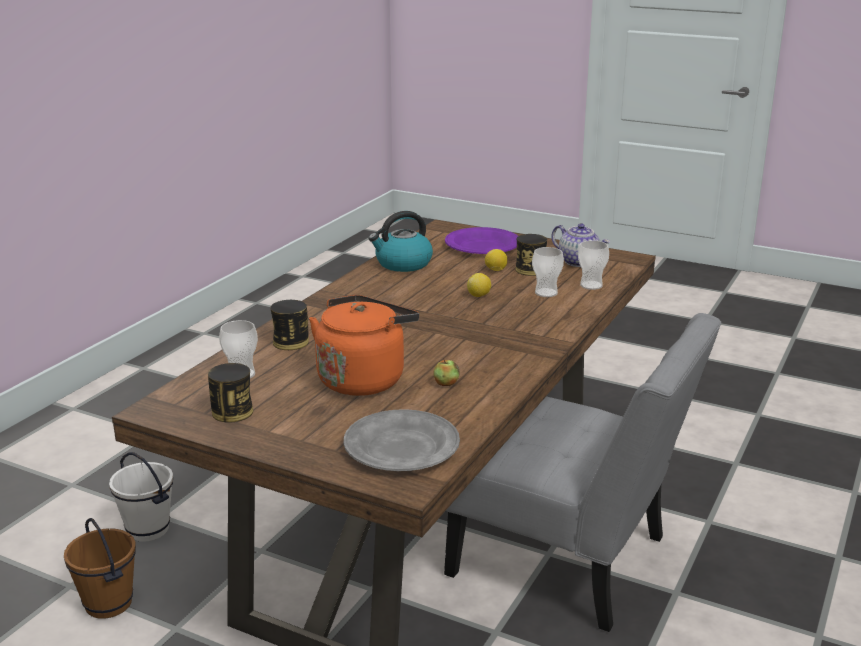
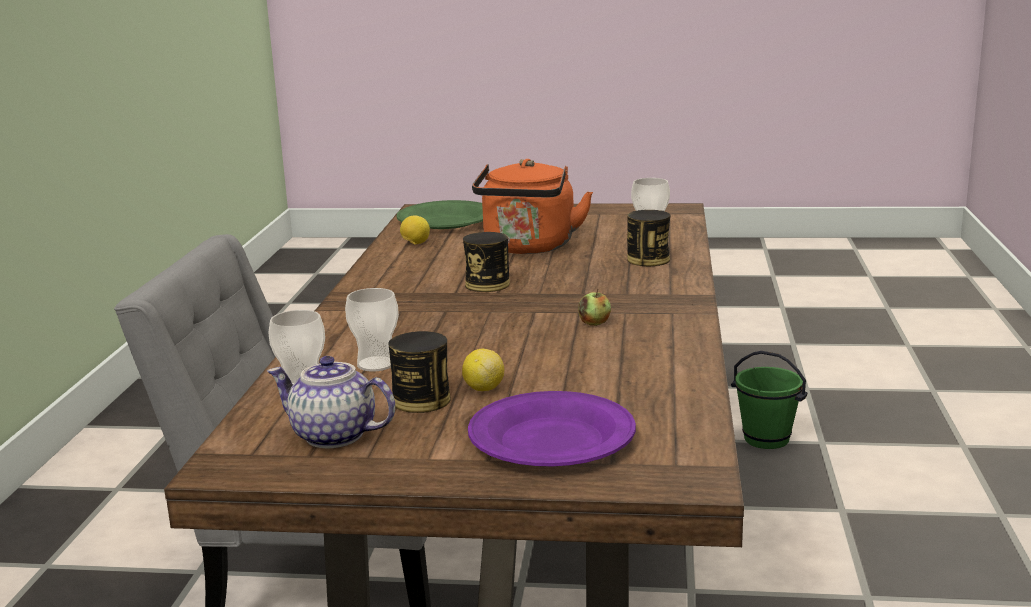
camera: 160 degrees right, 5 degrees down
(107, 604) = (767, 439): brown bucket -> green bucket
(147, 530) = (832, 494): white bucket -> none
(232, 412) = (612, 216): can -> can (487, 284)
(400, 447) = (446, 221): grey plate -> green plate
(403, 264) = (655, 371): kettle -> none
(446, 383) = (443, 257): apple -> apple (594, 323)
(479, 296) = (478, 342): lemon -> lemon (415, 243)

